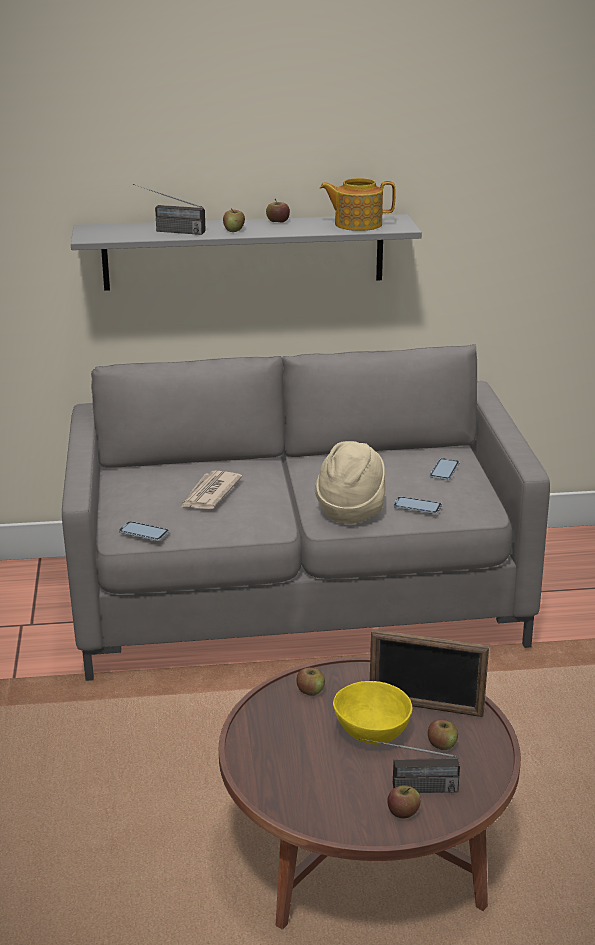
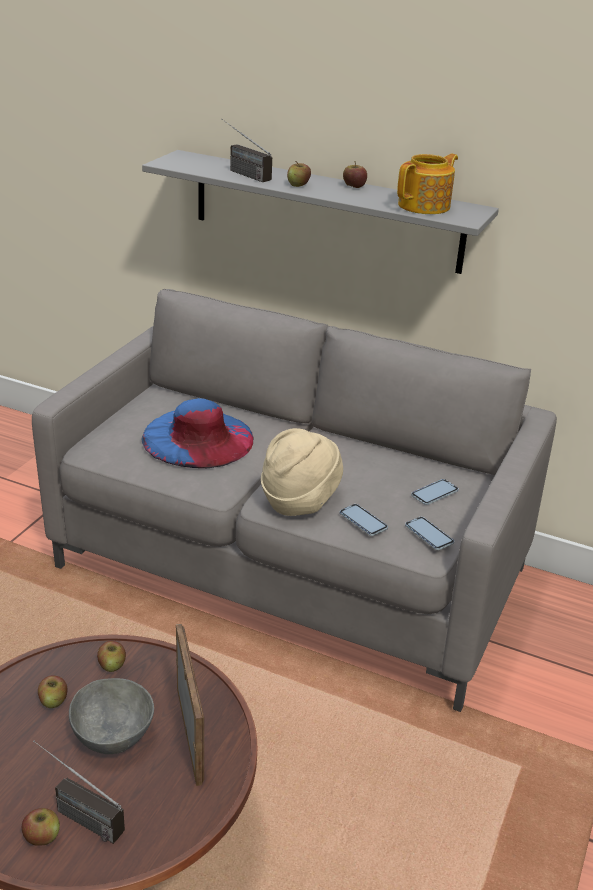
camera: 30 degrees right, 5 degrees up
(144, 532) = (105, 454): phone -> phone (429, 534)
(210, 494) = (198, 438): newspaper -> blue hat
(357, 224) = (425, 206): teapot -> teapot turned 105 degrees clockwise
(371, 732) = (113, 735): yellow bowl -> grey bowl
(425, 707) = (189, 734): picture frame -> picture frame turned 150 degrees counterclockwise
(442, 744) = (158, 783): apple -> apple (53, 701)

